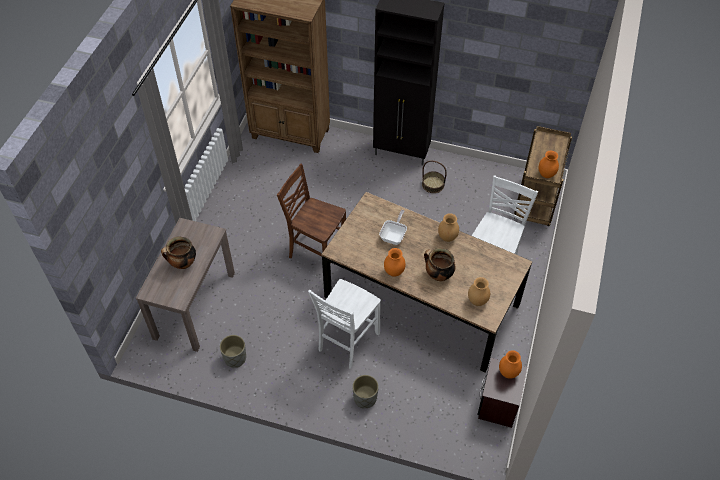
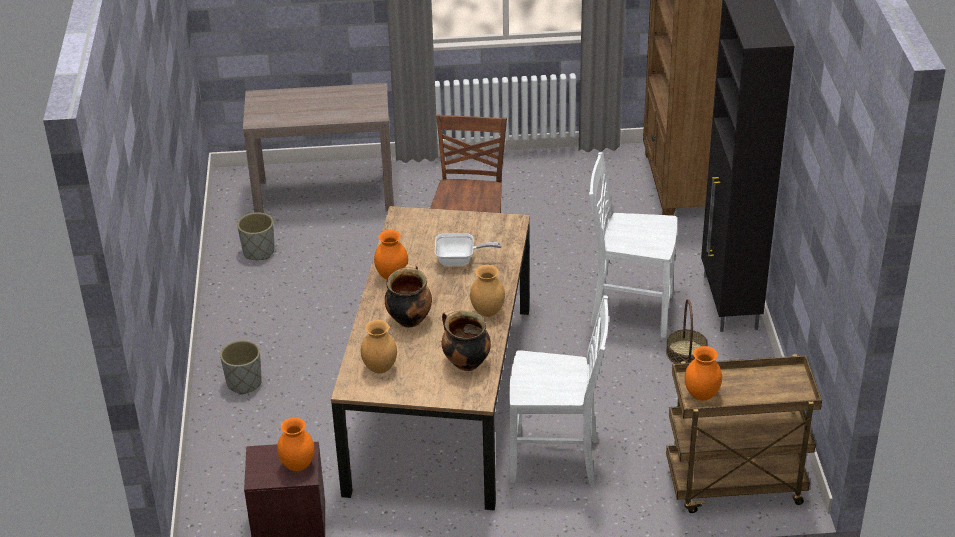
camera: 70 degrees right, 15 degrees down
(183, 264) = (313, 106): cooking pot -> cooking pot (465, 362)
(347, 342) = (329, 341): white chair -> white chair (629, 311)

